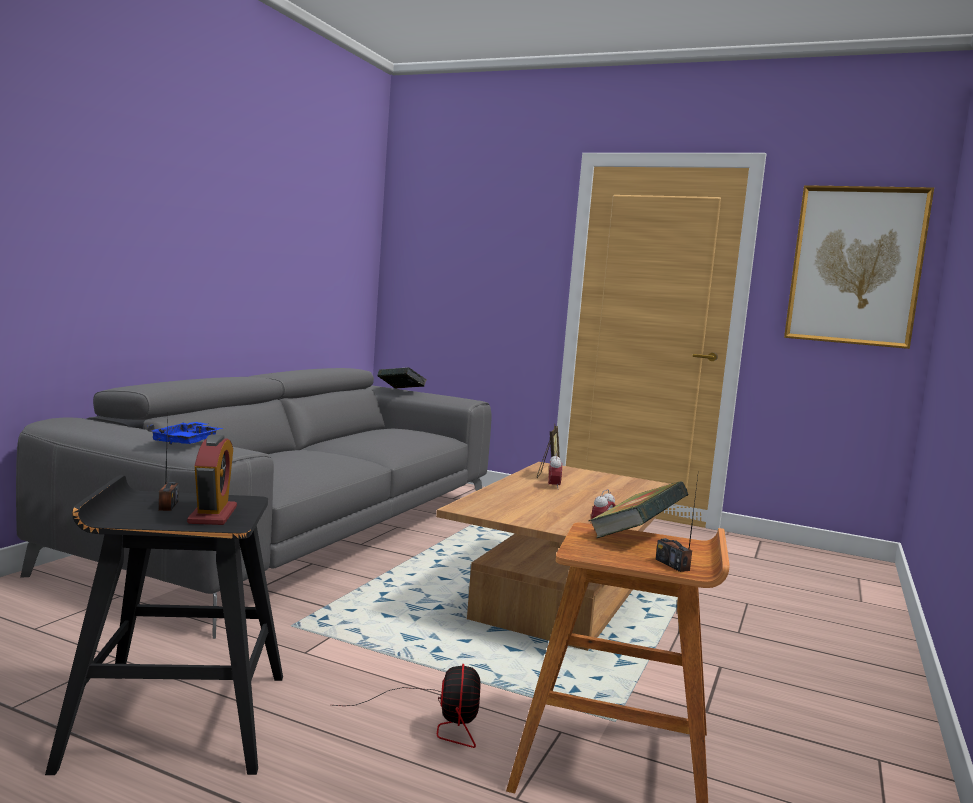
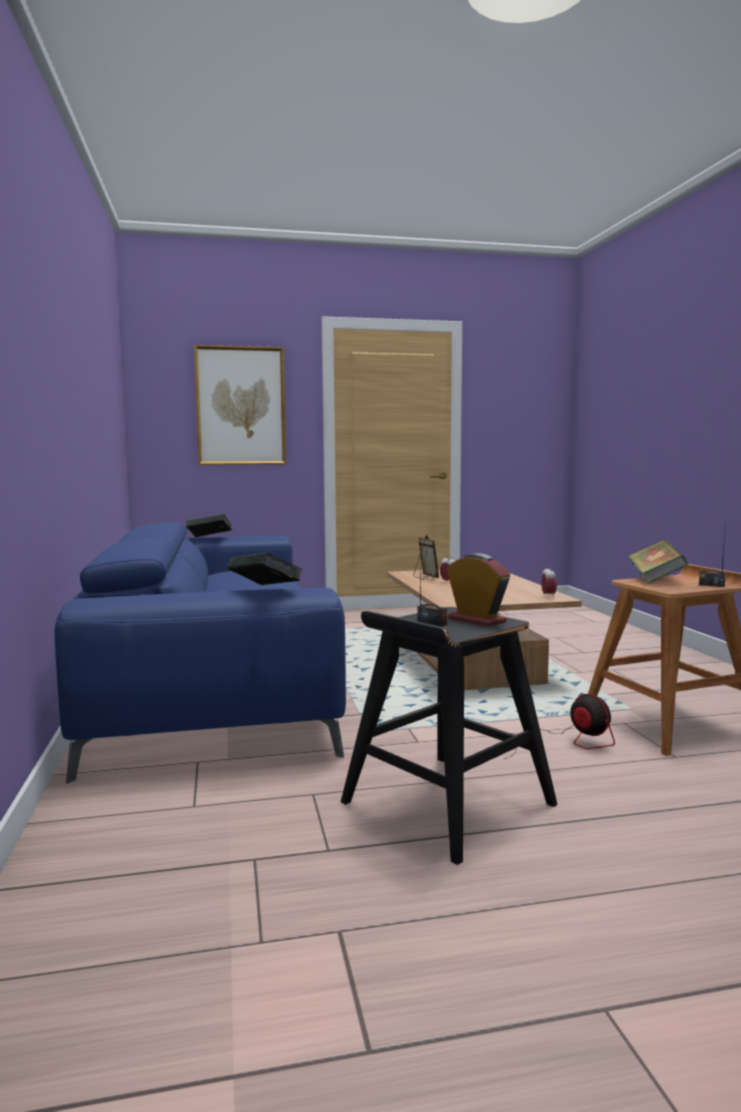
camera: 35 degrees left, 0 degrees up
(187, 442) = (265, 590): blue tray -> book
(301, 531) = (213, 677): grey sofa -> blue sofa
(855, 266) = (526, 402): picture -> picture (240, 406)

